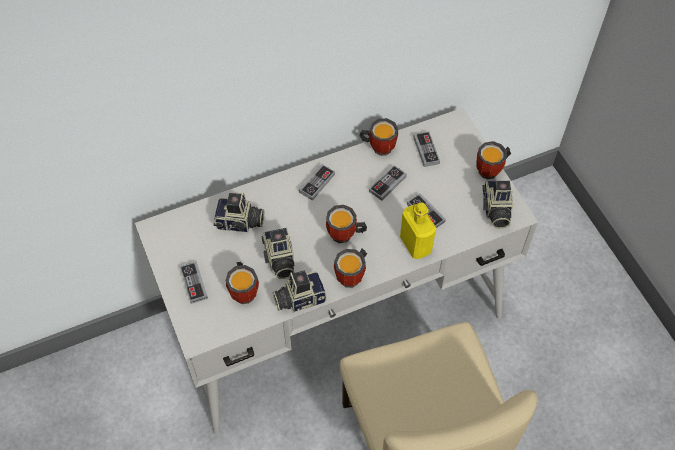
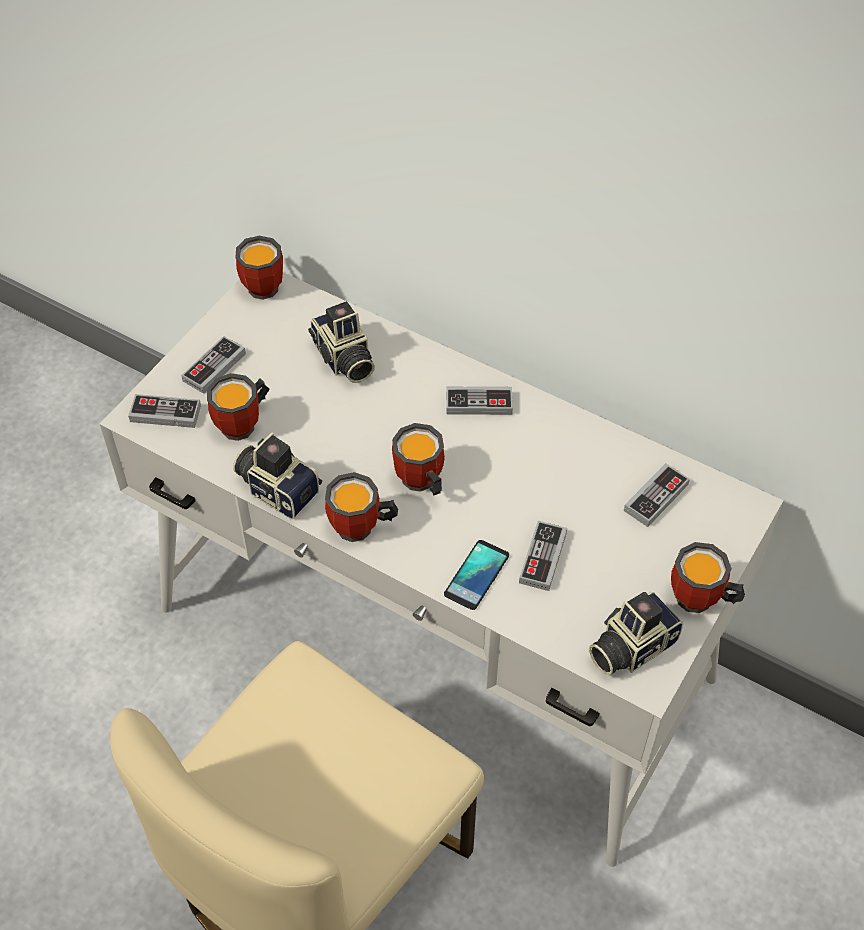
camera: 55 degrees right, 5 degrees down
(279, 260) = (320, 432): camera -> none
(378, 146) = (608, 437): mug -> mug (263, 283)
(387, 184) = (551, 484): game controller -> game controller (165, 413)
(415, 244) = (476, 575): yellow bottle -> phone

